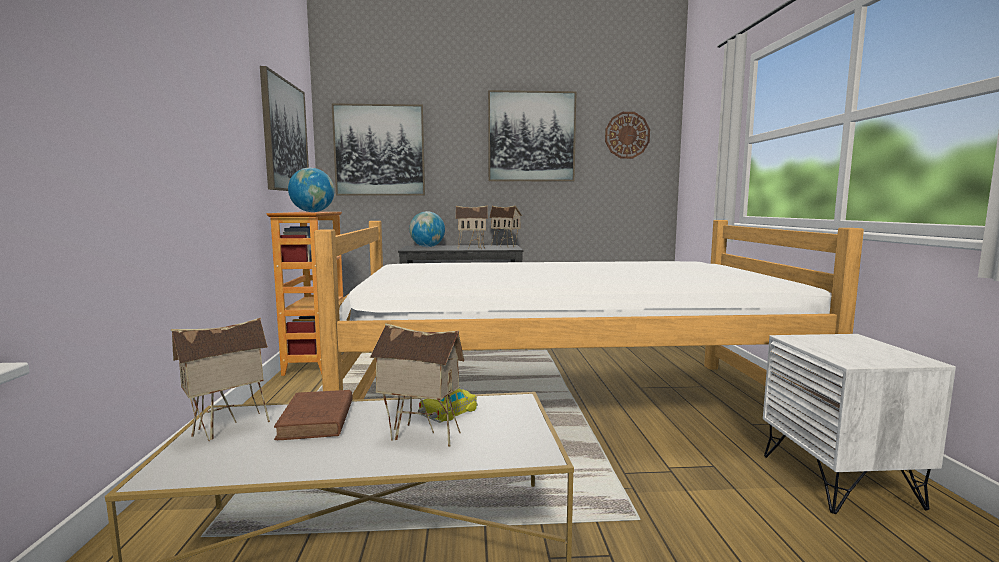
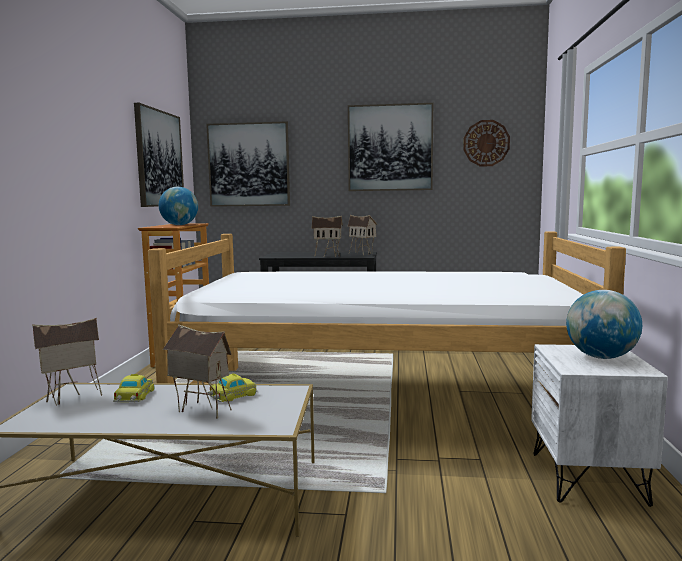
camera: 10 degrees right, 0 degrees up
(316, 421) = (134, 396): brown book -> toy car
(427, 247) = (289, 254): globe -> globe (601, 357)

